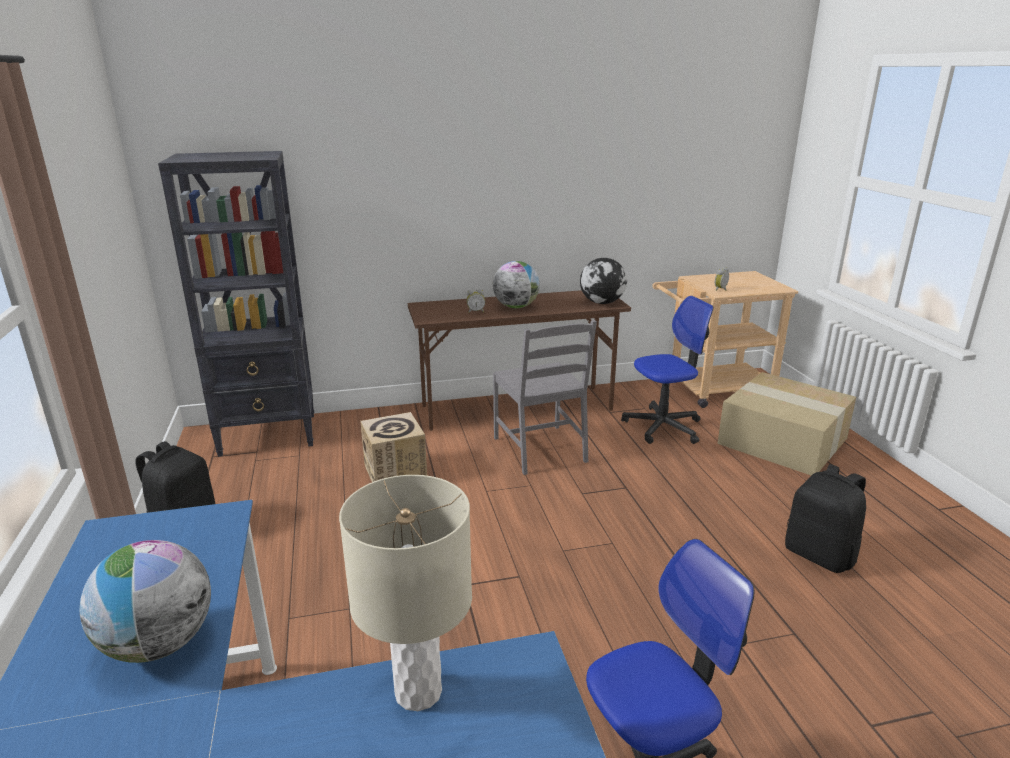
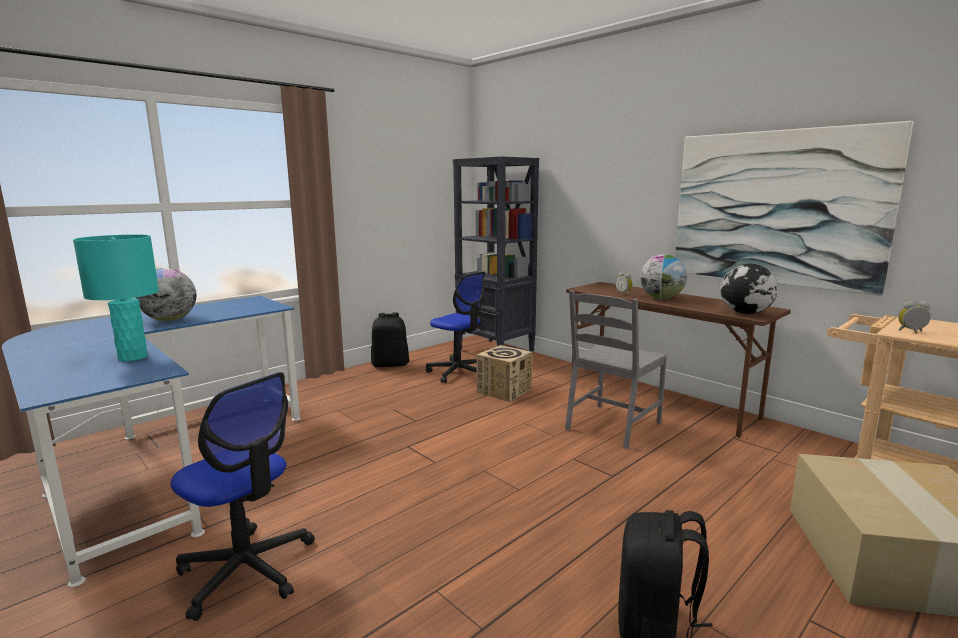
camera: 60 degrees right, 10 degrees down
(419, 691) = (133, 357): beige table lamp -> turquoise table lamp
(586, 200) = (775, 208): none -> picture
(663, 426) = (761, 470): office chair -> office chair (458, 372)

